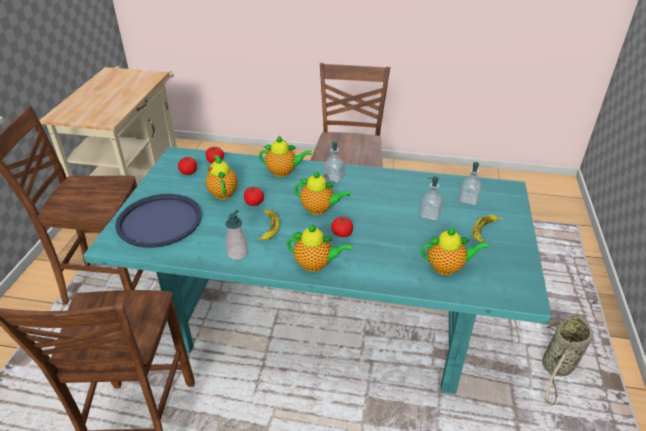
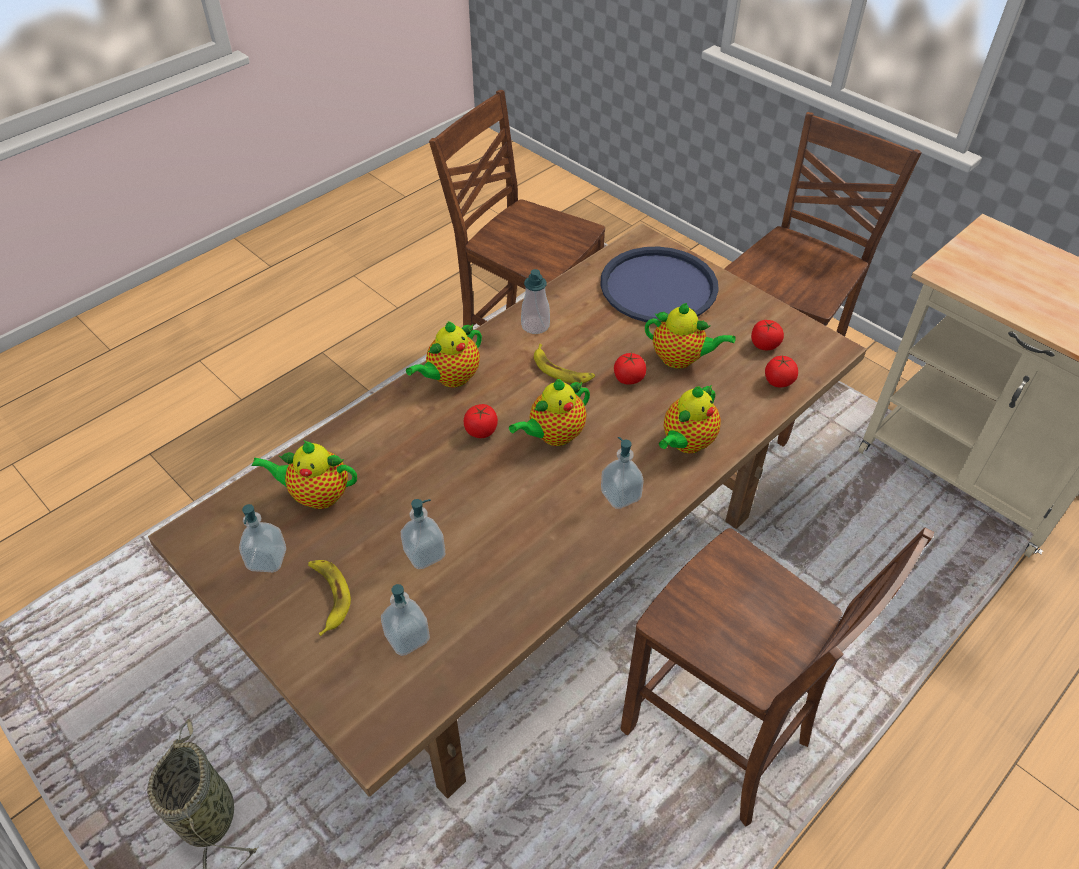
camera: 125 degrees right, 10 degrees up
(321, 319) = (540, 575): turquoise dining table -> brown dining table
(447, 267) = (316, 495): teapot -> teapot turned 60 degrees clockwise
(498, 260) = (267, 559): none -> soap dispenser

